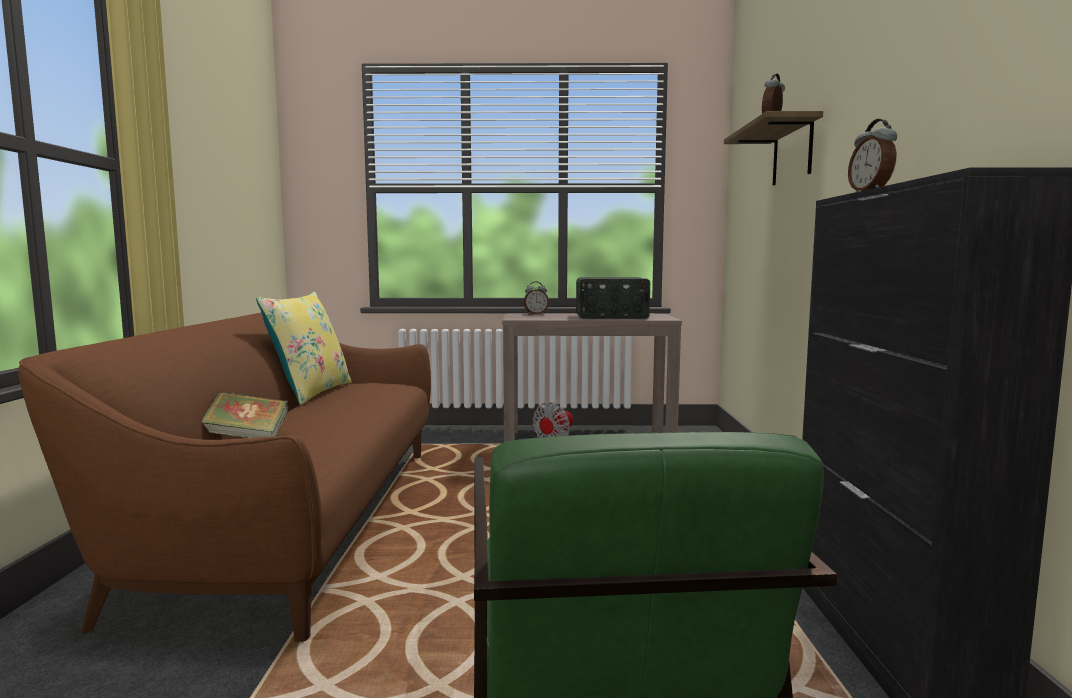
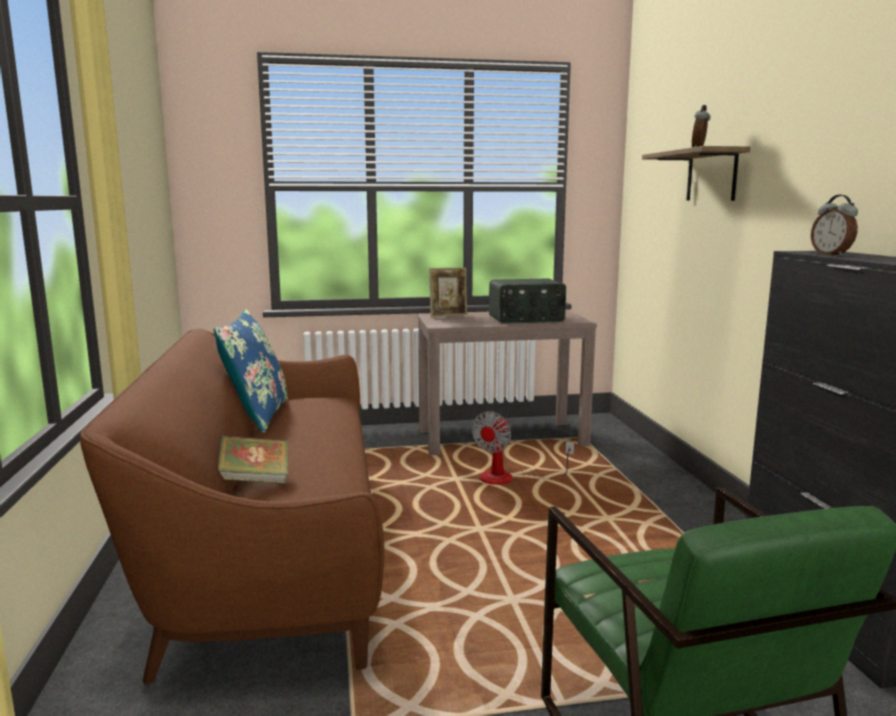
camera: 10 degrees left, 5 degrees up
(310, 393) = (257, 415): yellow pillow -> blue pillow
(535, 314) = (448, 316): alarm clock -> picture frame

